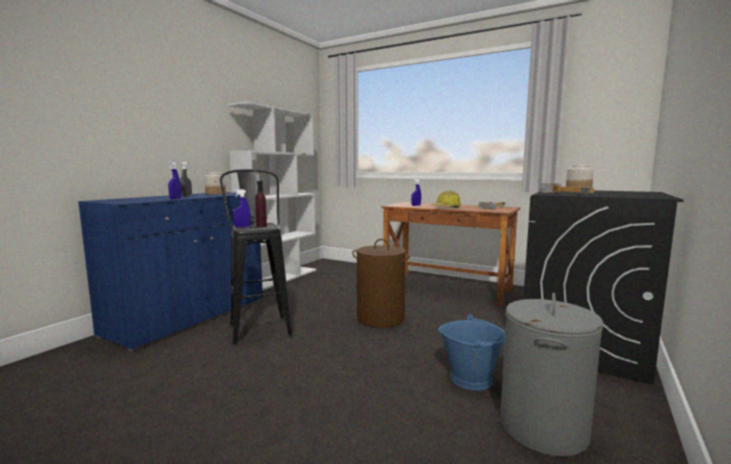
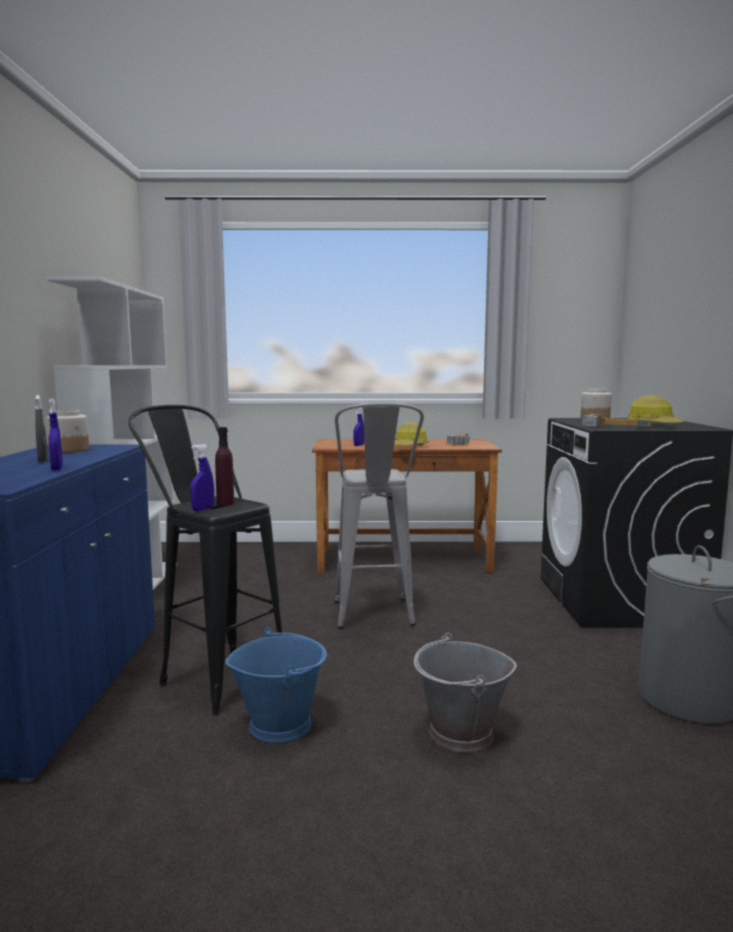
camera: 30 degrees left, 0 degrees up
(338, 394) = (460, 734): none -> grey bucket
(380, 318) = (374, 619): brown laundry basket -> grey stool
(471, 378) = (570, 668): blue bucket -> blue bucket (280, 724)
(609, 194) = (653, 425): none -> hard hat

